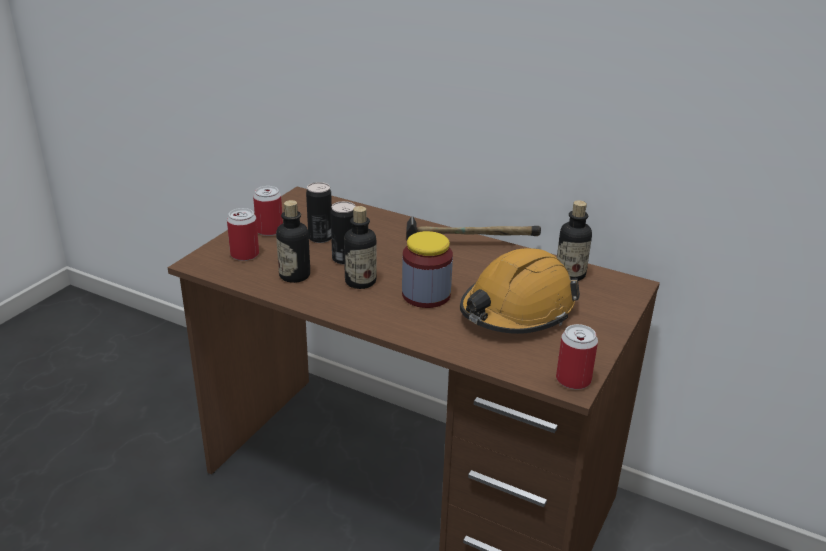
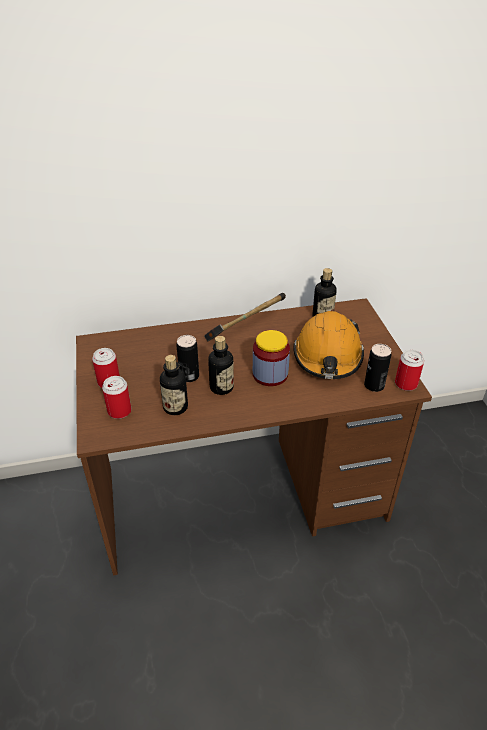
camera: 40 degrees left, 10 degrees up
(320, 238) = (151, 369): can -> can (374, 385)

